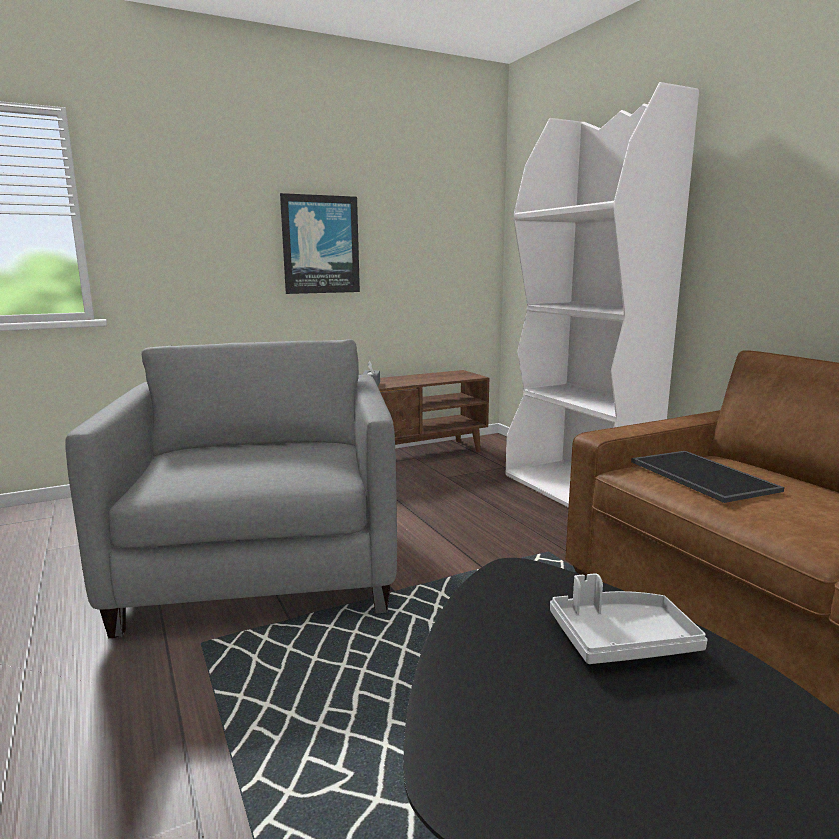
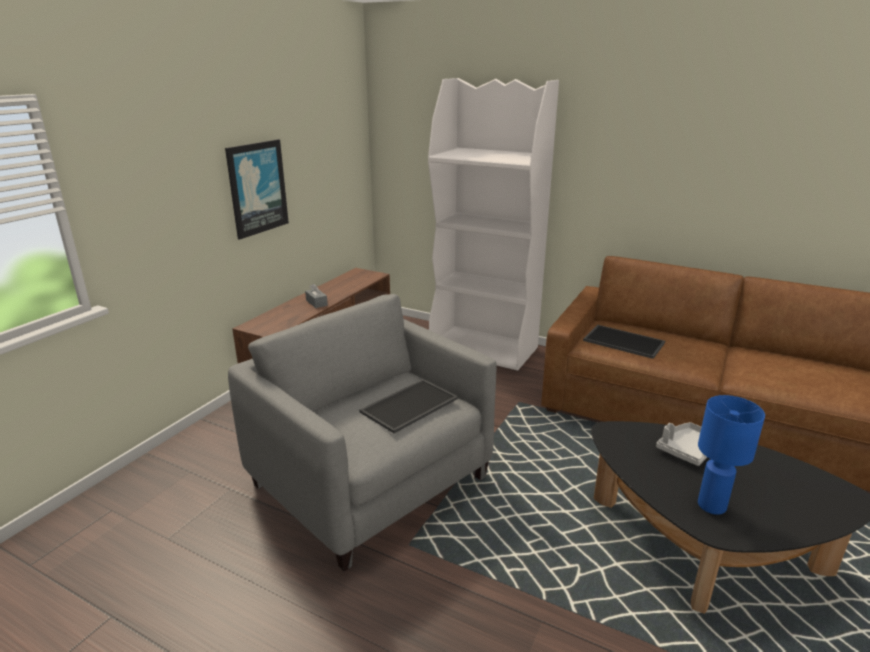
camera: 35 degrees left, 10 degrees up
(278, 461) = (409, 404): none -> tray
(525, 740) = (712, 506): none -> blue table lamp

